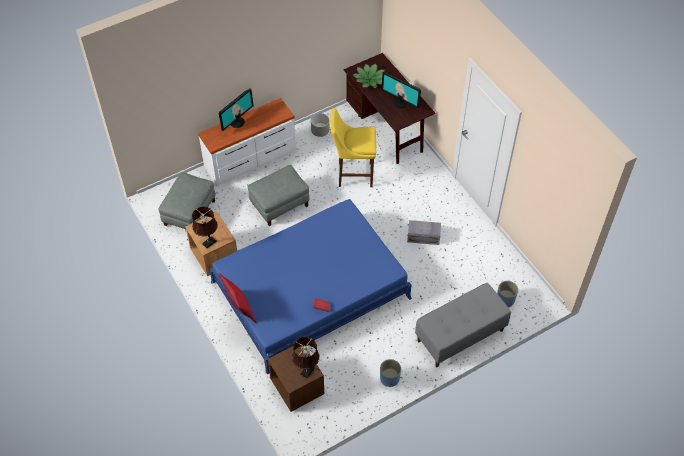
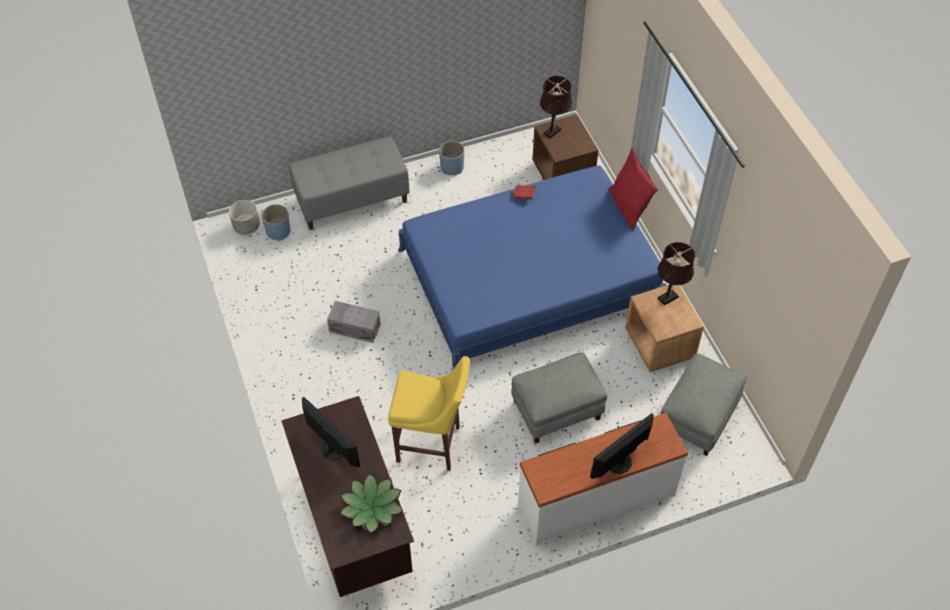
camera: 170 degrees left, 0 degrees up
(320, 131) = (469, 538): grey planter -> grey planter (246, 227)

